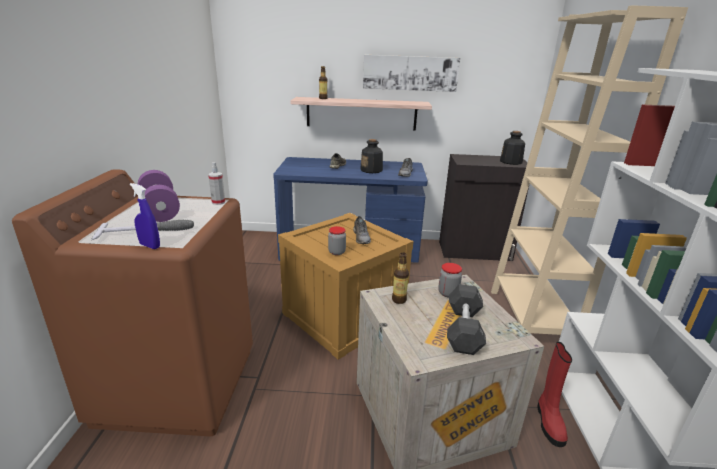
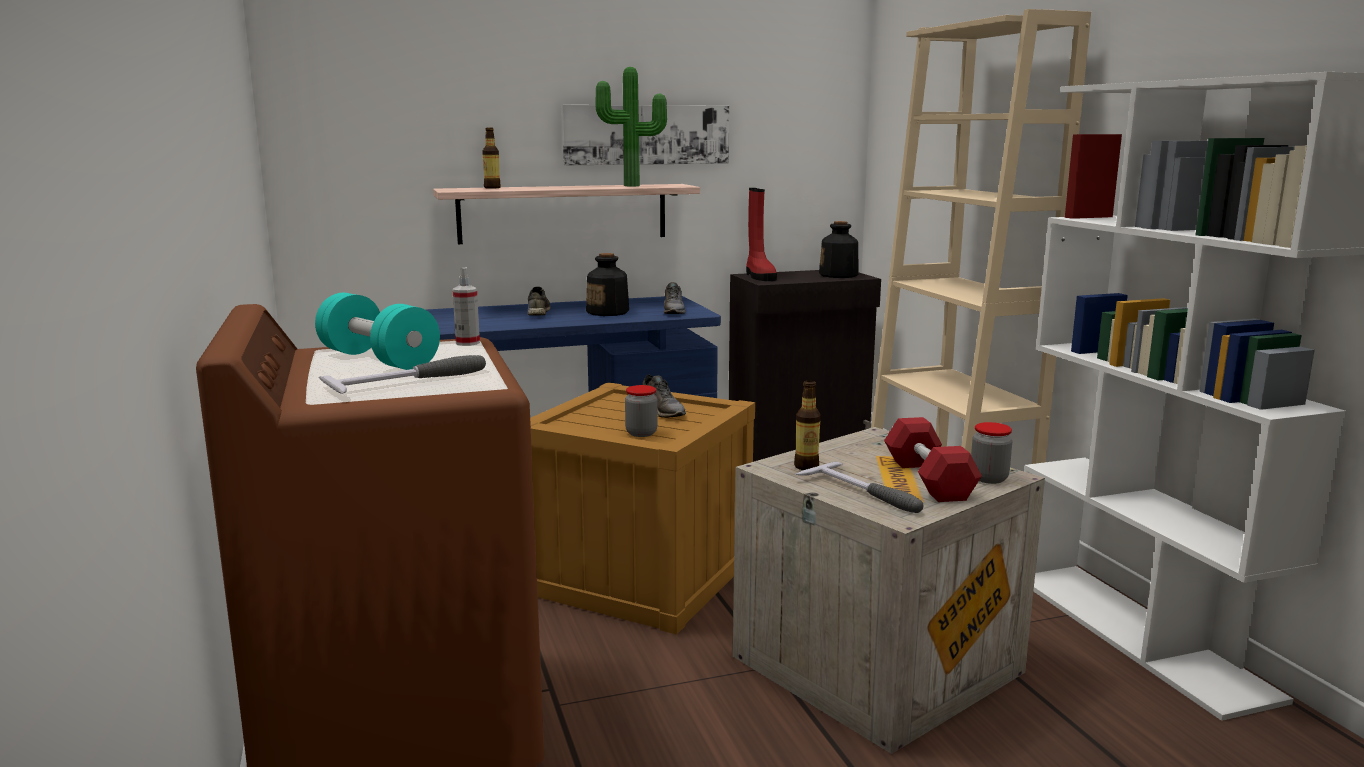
camera: 20 degrees left, 10 degrees down
(150, 246) = (449, 392): blue spray bottle -> none
(160, 209) = (378, 360): purple dumbbell -> turquoise dumbbell
(396, 102) = (632, 186): none -> potted plant
(414, 332) = (865, 494): none -> hammer
(448, 293) = (869, 449): jar -> jar (988, 478)
(463, 329) = (928, 480): grey dumbbell -> red dumbbell
(549, 422) = (1050, 635): red boot -> red boot (759, 276)

